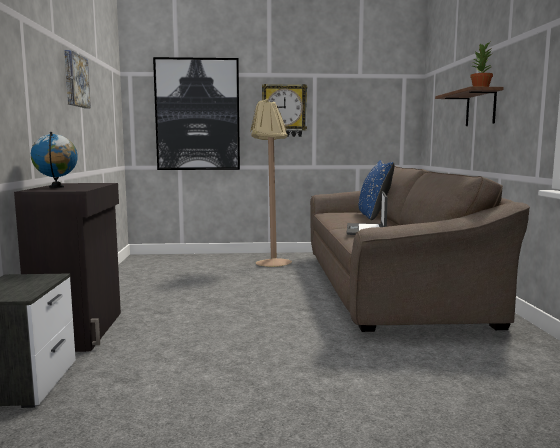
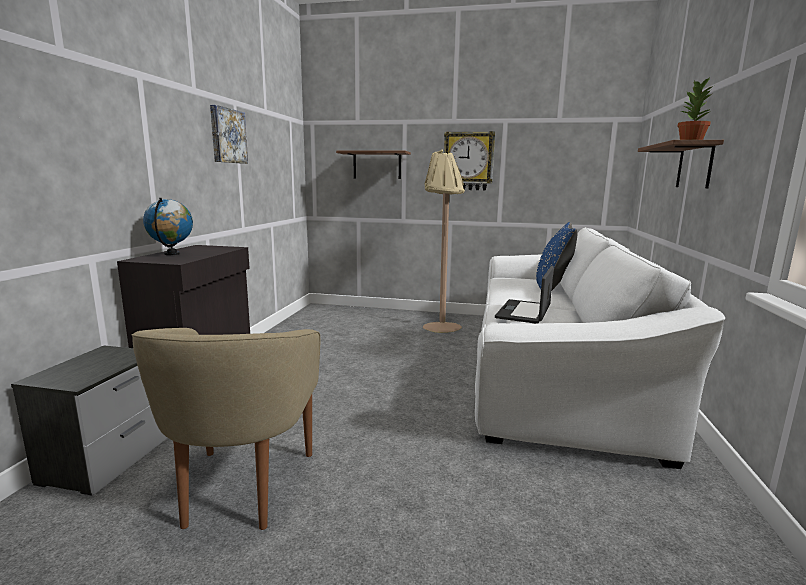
camera: 15 degrees right, 5 degrees up
(178, 383) = (243, 487): none -> beige armchair
(197, 114) = (377, 165): picture -> shelf
(386, 284) = (553, 371): brown sofa -> white sofa

